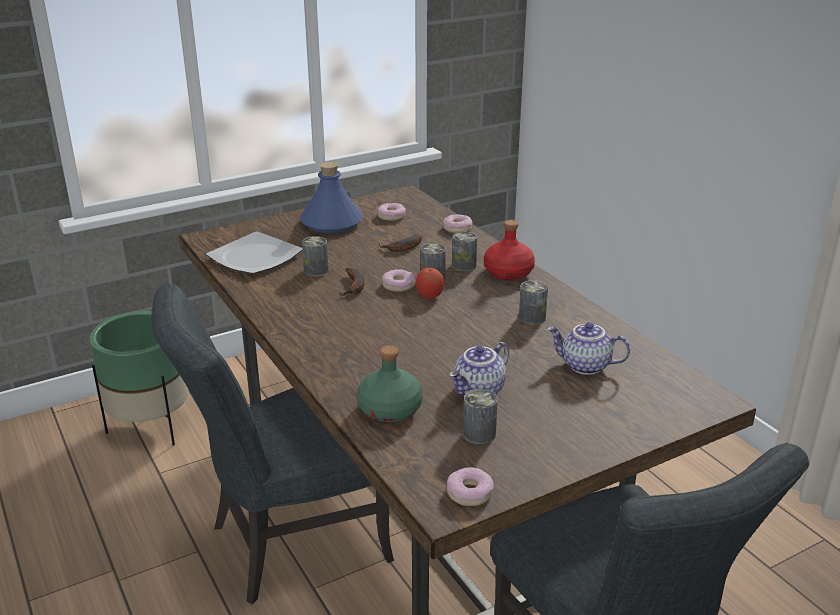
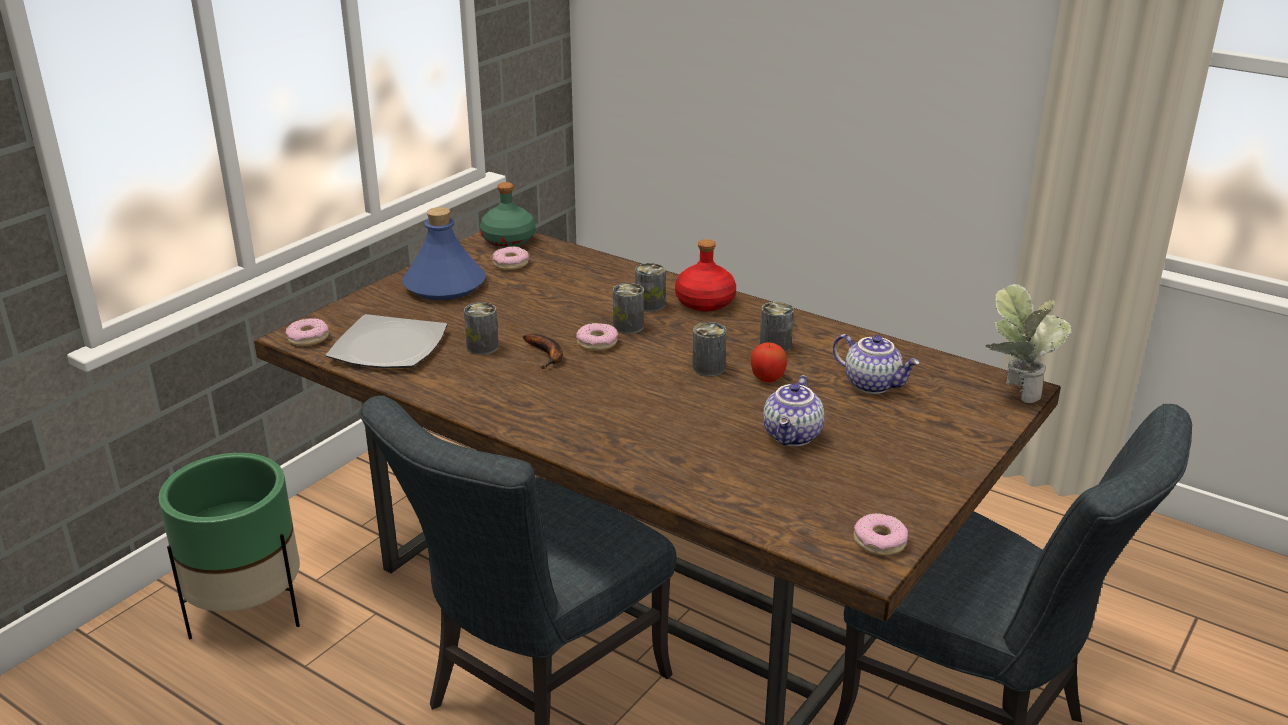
camera: 25 degrees left, 0 degrees up
(389, 409) = (718, 481): green bottle -> green bottle (508, 240)
(403, 248) = (561, 298): banana -> none
(429, 295) = (643, 347): apple -> apple (767, 378)
(457, 228) = (602, 263): donut -> donut (308, 338)
(479, 434) = (834, 481): can -> can (708, 368)
(584, 366) = (873, 384): teapot -> teapot turned 135 degrees counterclockwise
(707, 402) = (1015, 391): none -> potted plant

